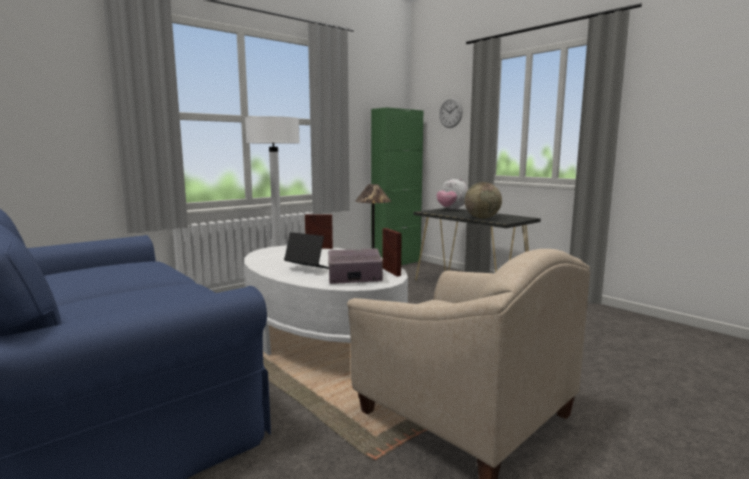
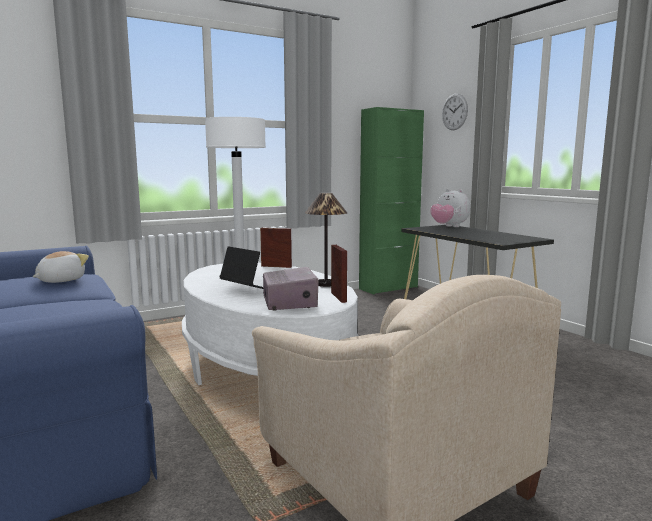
camera: 10 degrees right, 0 degrees up
(137, 268) = (60, 280): none -> plush toy
(354, 278) = (289, 303): radio -> radio turned 75 degrees clockwise
(482, 218) = (478, 237): globe -> none

